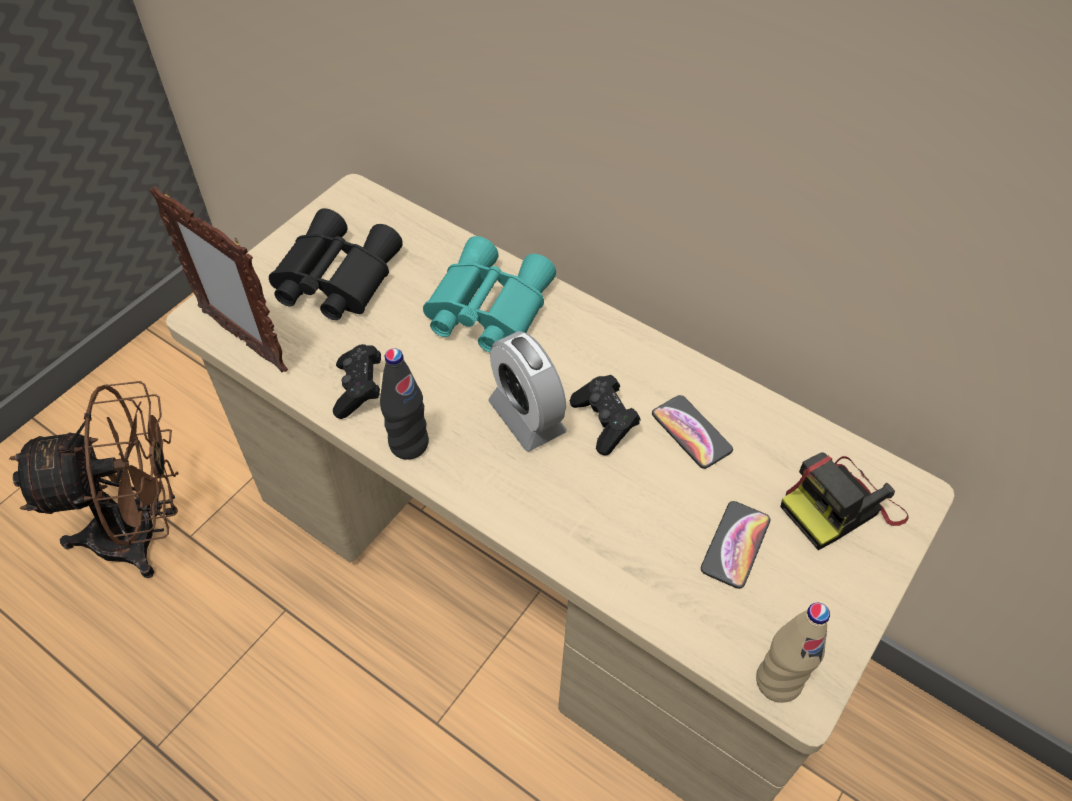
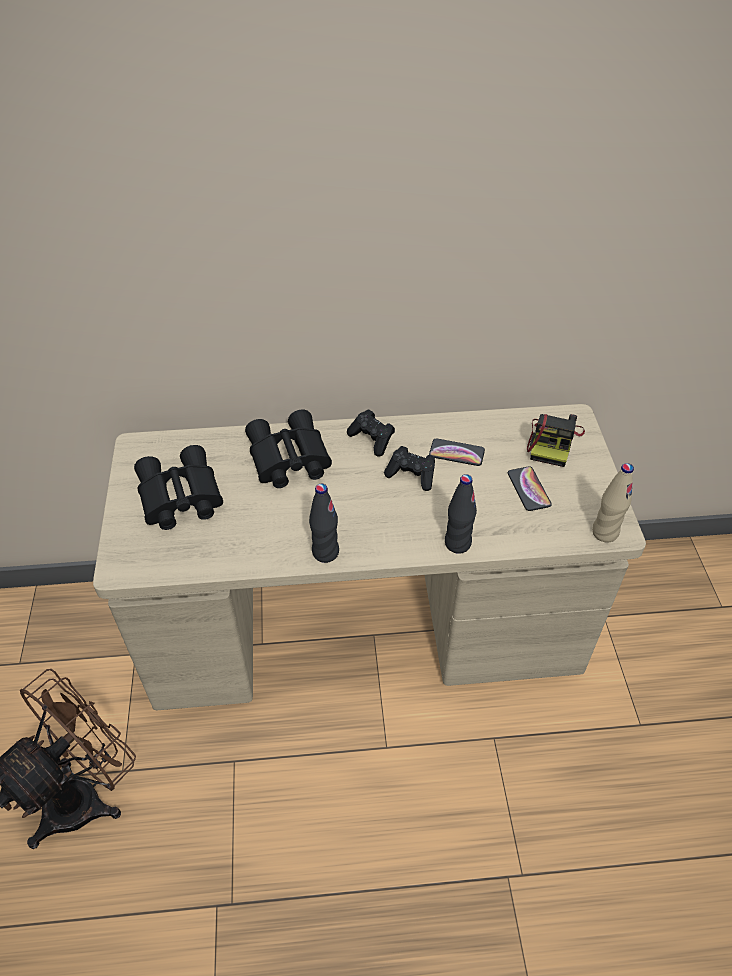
camera: 40 degrees left, 5 degrees down
(243, 340) = (162, 565): picture frame -> none
(359, 389) = (265, 545): black game controller -> black game controller (372, 439)
(485, 308) = (287, 459): turquoise binoculars -> black binoculars
(527, 417) = (371, 498): alarm clock -> none
(566, 546) = (457, 543): none -> black bottle

